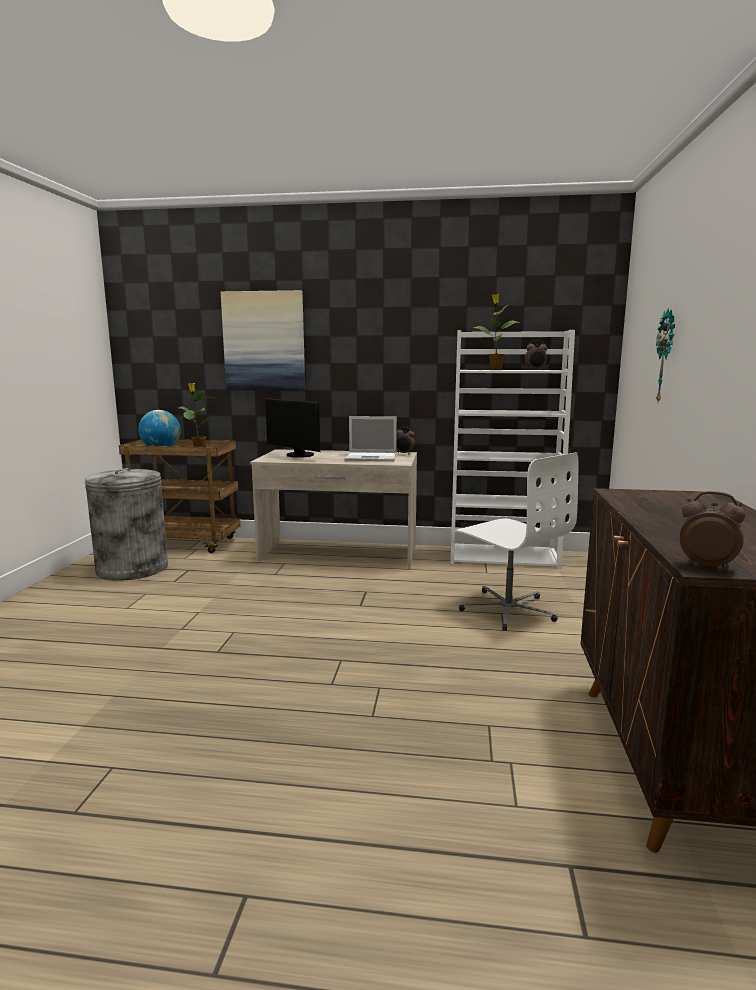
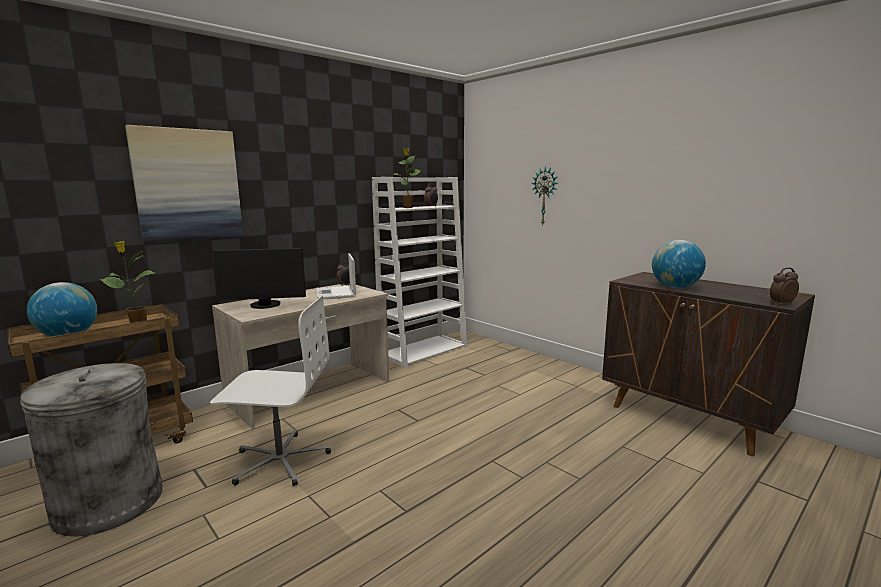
camera: 50 degrees left, 0 degrees up
(372, 457) = (336, 293): laptop -> laptop turned 120 degrees clockwise
(508, 609) = (496, 382): white office chair -> white office chair (280, 460)
(646, 512) = (675, 287): none -> globe

